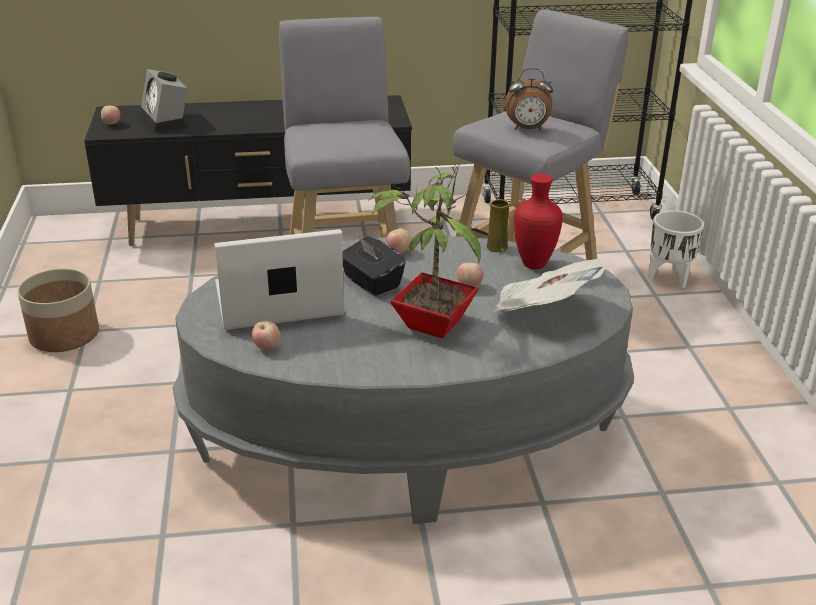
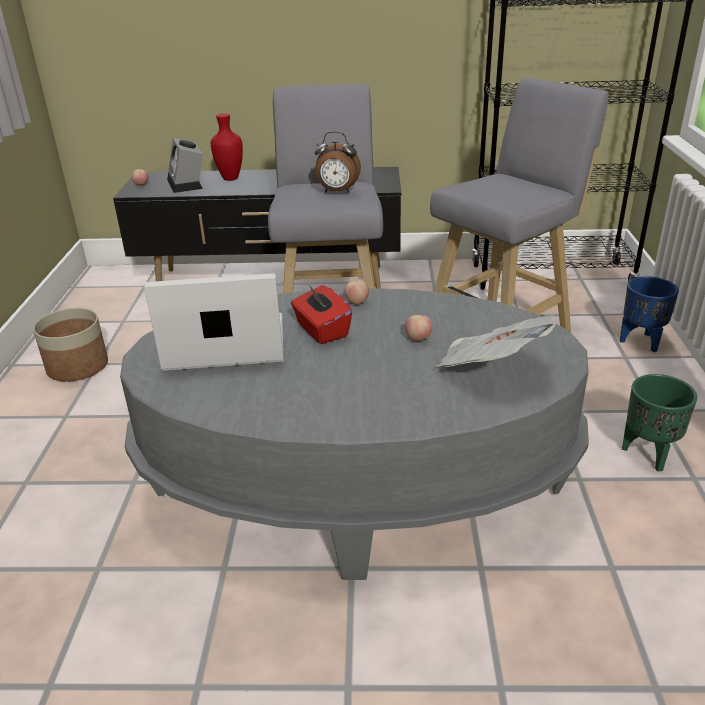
camera: 10 degrees right, 0 degrees up
(267, 348) = (197, 391): apple -> none
(371, 282) = (321, 331): black tissue box -> red tissue box
(430, 324) = (369, 375): potted plant -> none
(497, 247) = (456, 302): yellow vase -> none
(527, 129) = (501, 190): alarm clock -> alarm clock (337, 192)
(532, 264) = (489, 319): red vase -> red vase (230, 178)
(669, 278) = (641, 342): white planter -> blue planter
(686, 388) = (649, 454): none -> green planter

